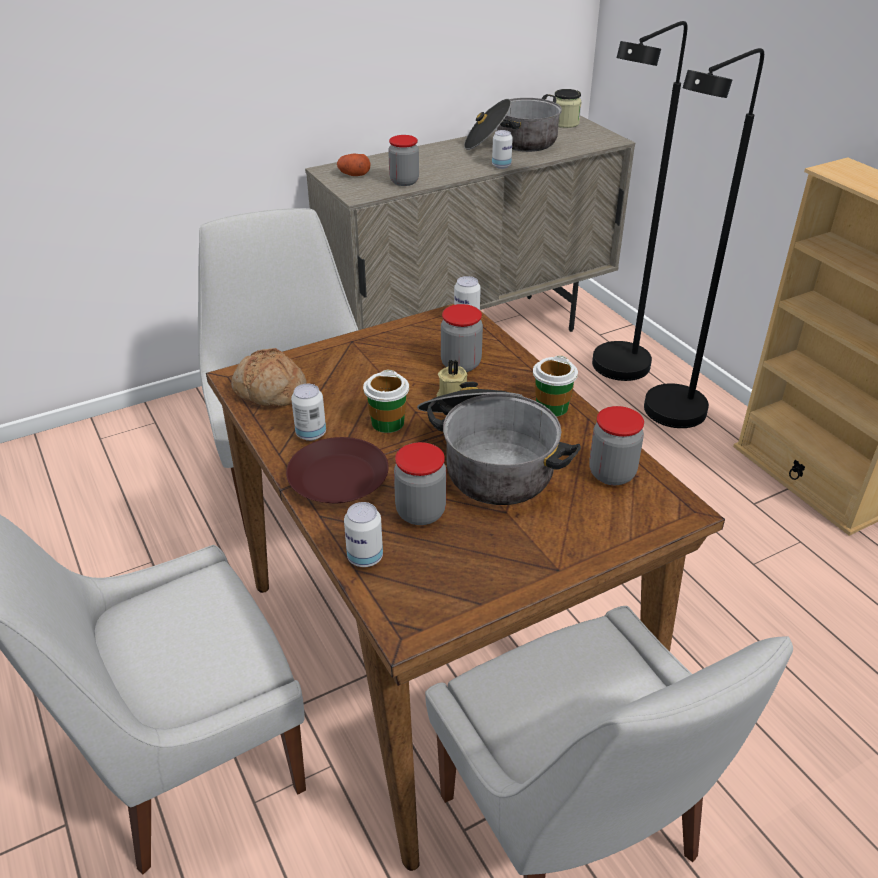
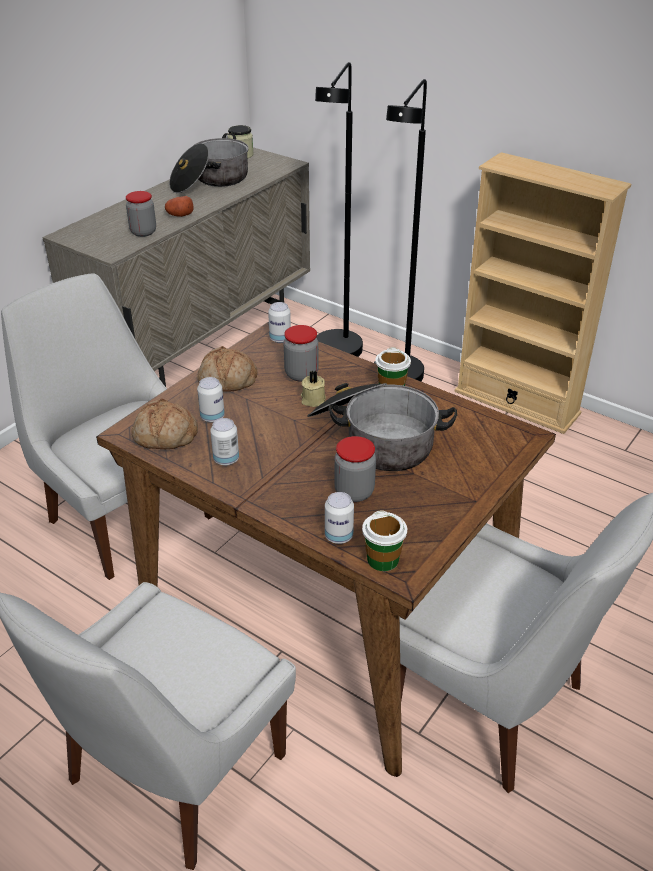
camera: 25 degrees left, 0 degrees up
(339, 479) = (275, 486): brown plate -> none
(353, 174) = (93, 234): potato -> potato (180, 215)
(376, 351) = (227, 381): none -> bread
(387, 423) = (279, 434): cup -> cup (383, 559)
(501, 166) = (216, 202): can -> can (212, 417)
(612, 474) = (465, 425): jar -> none

